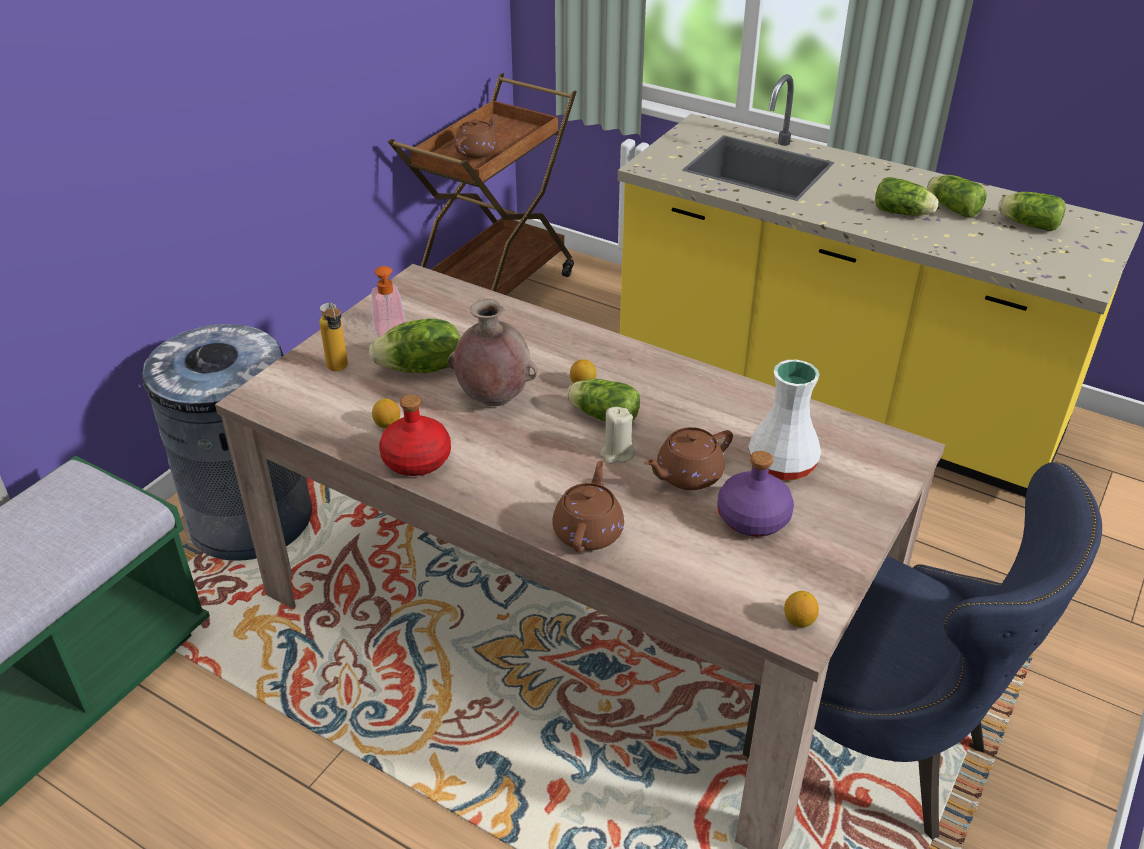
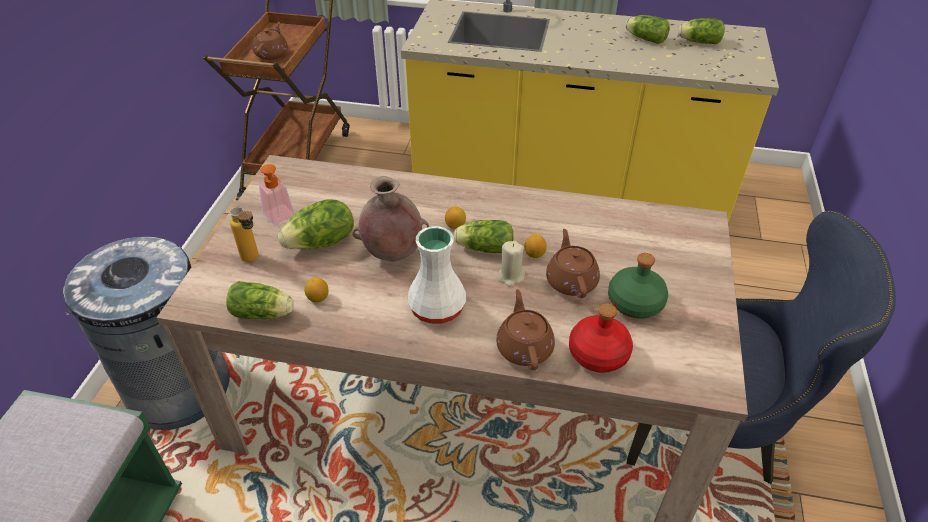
camera: 20 degrees left, 5 degrees up
(416, 459) = (357, 322): red bottle -> red bottle (597, 353)
(687, 475) = (571, 281): brown teapot -> brown teapot turned 135 degrees clockwise
(752, 518) = (634, 303): purple bottle -> green bottle
(784, 465) = (632, 255): white vase -> white vase (438, 308)
(799, 620) = (711, 376): lemon -> lemon (534, 254)
(903, 213) = (617, 48): lettuce -> lettuce (264, 313)

